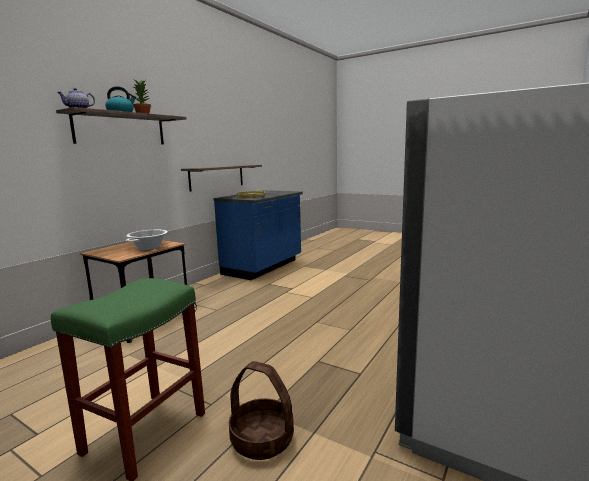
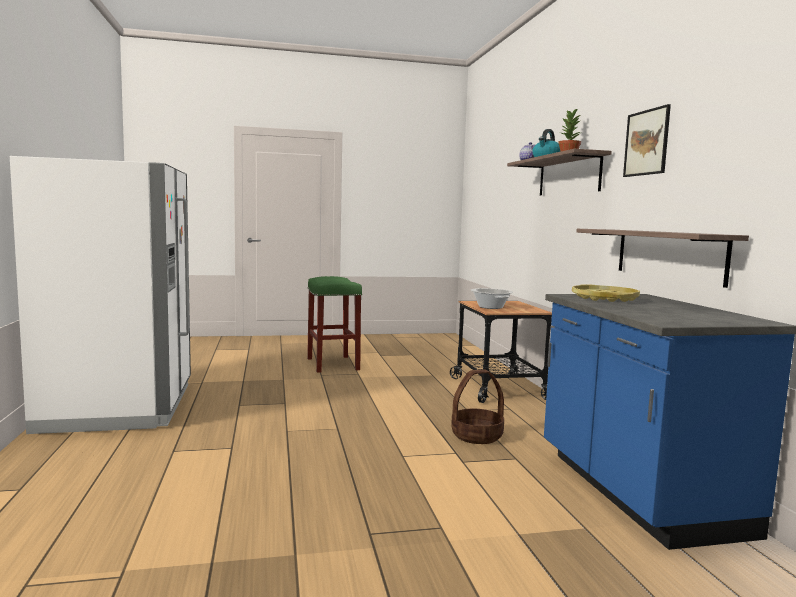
camera: 135 degrees right, 5 degrees down
(194, 120) = (646, 142): none -> picture
(263, 439) = (268, 374): basket -> basket (476, 436)

